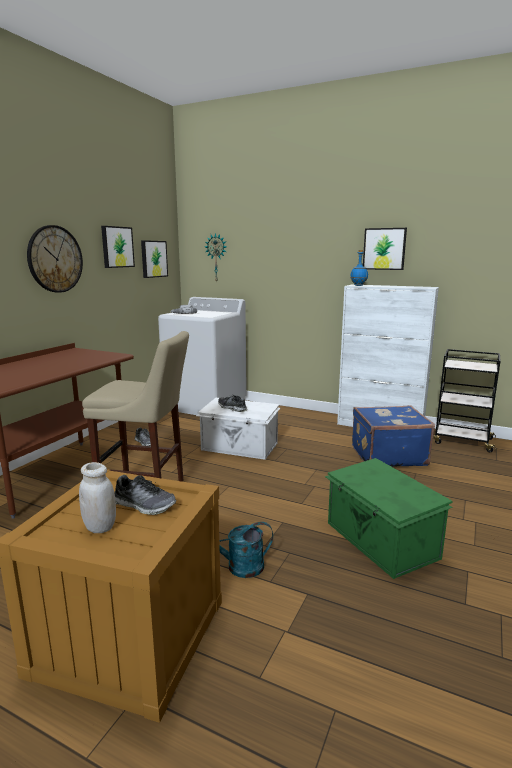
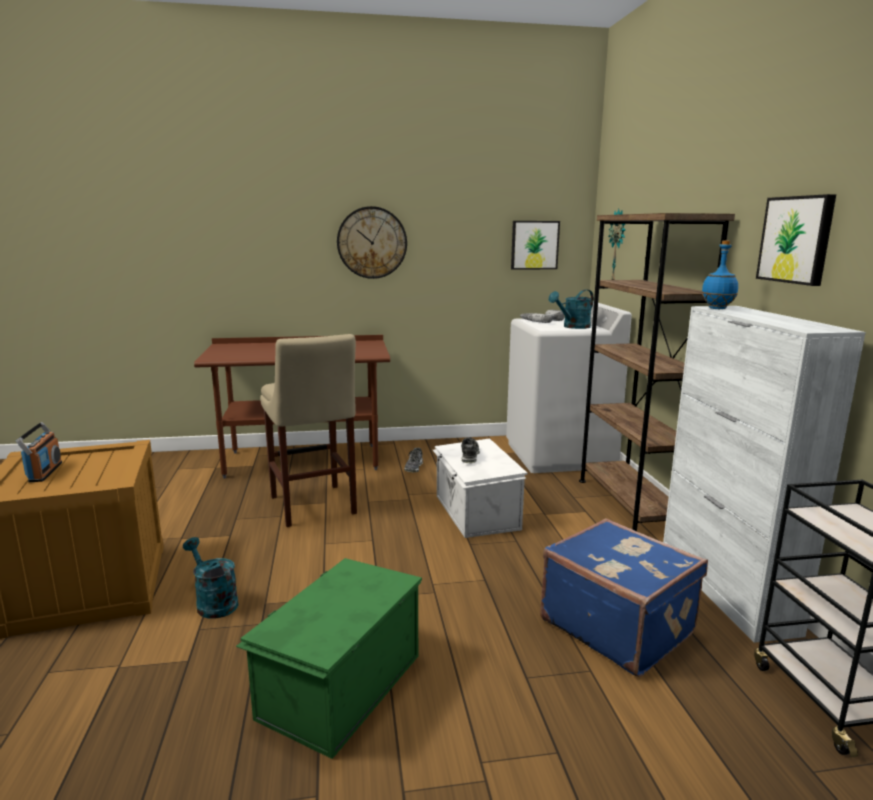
camera: 55 degrees right, 0 degrees up
(100, 527) = (44, 472): white jar -> radio
(117, 247) = (467, 229): picture -> none
(144, 505) = (88, 474): shoe -> none
(214, 313) = (573, 327): none -> turquoise watering can
(286, 413) = (629, 504): none -> brown bookcase

